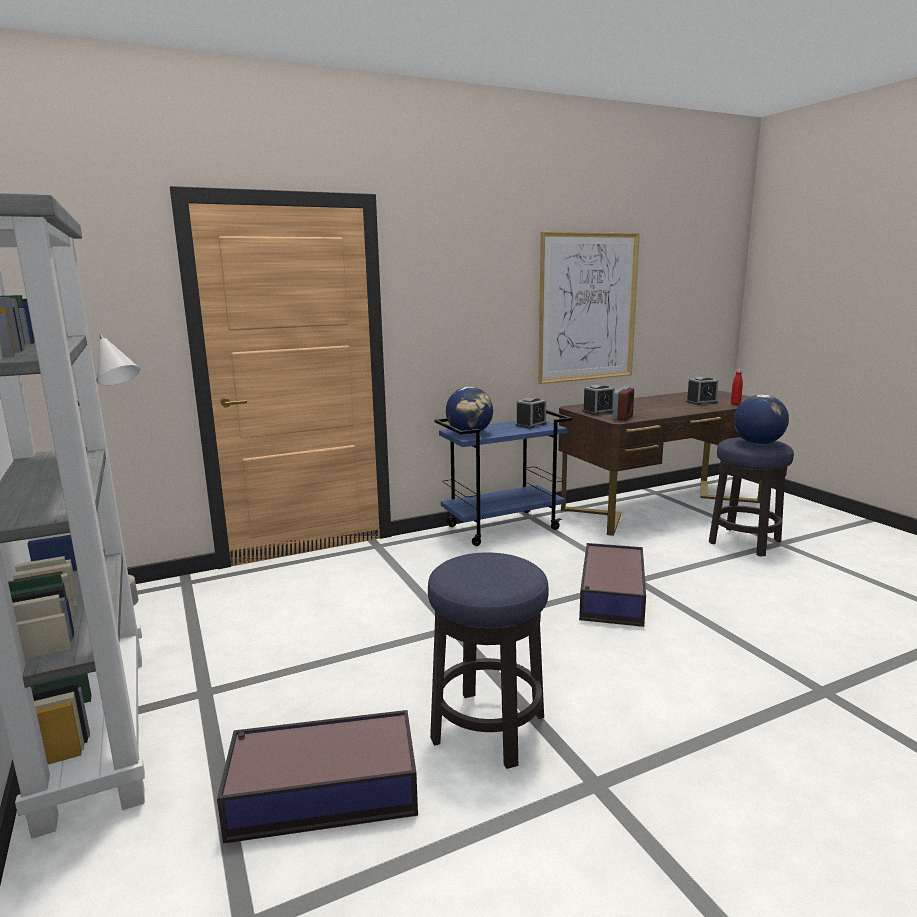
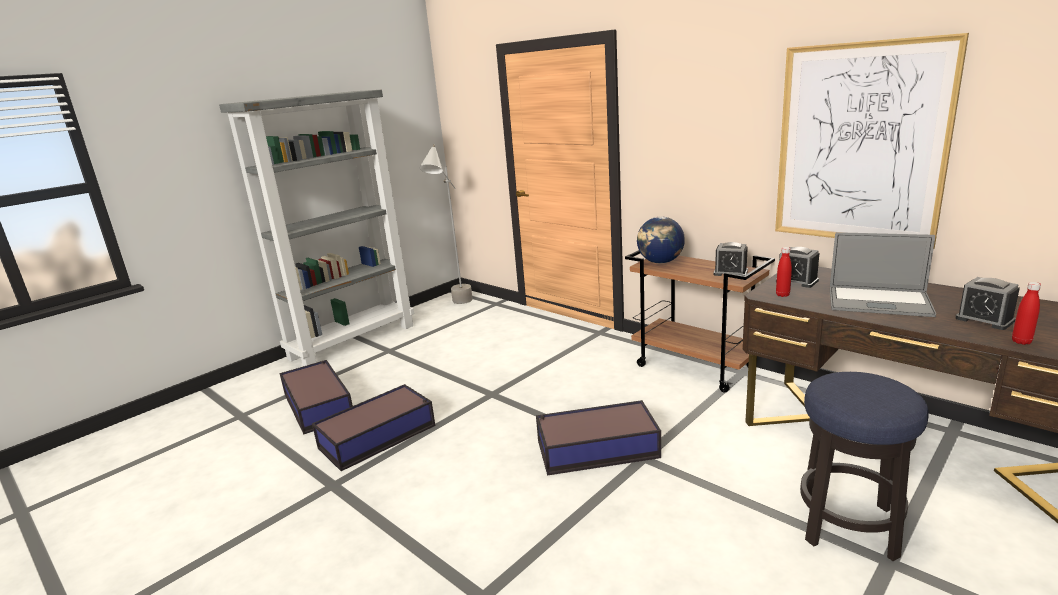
camera: 70 degrees right, 5 degrees up
(488, 728) = (379, 436): stool -> storage box
(503, 527) = (696, 367): blue cart -> brown cart
(622, 417) = (782, 295): alarm clock -> red bottle
(657, 408) = (879, 302): none -> laptop
(757, 443) = (860, 393): globe -> none

